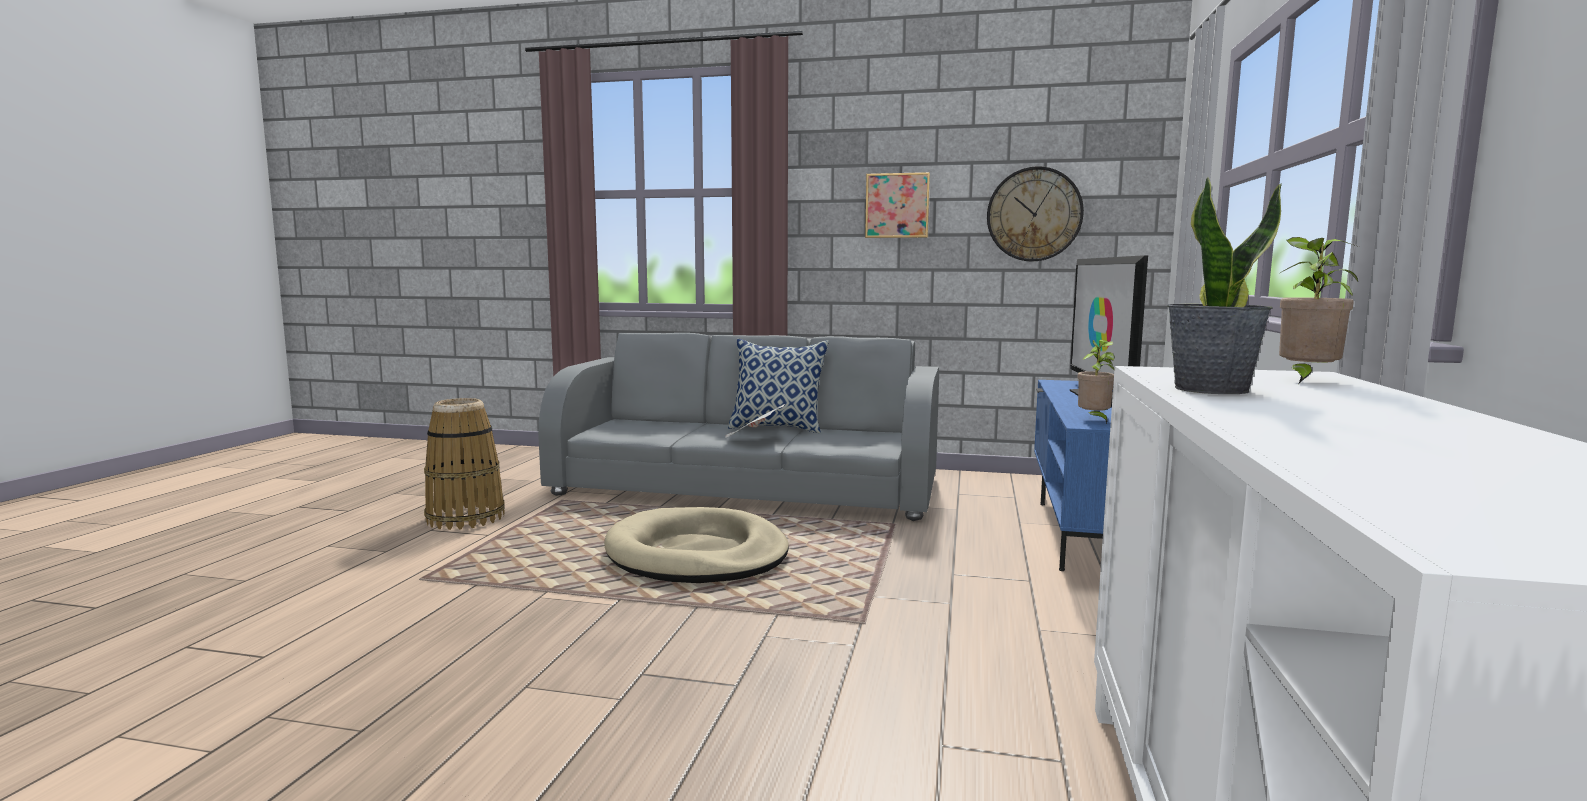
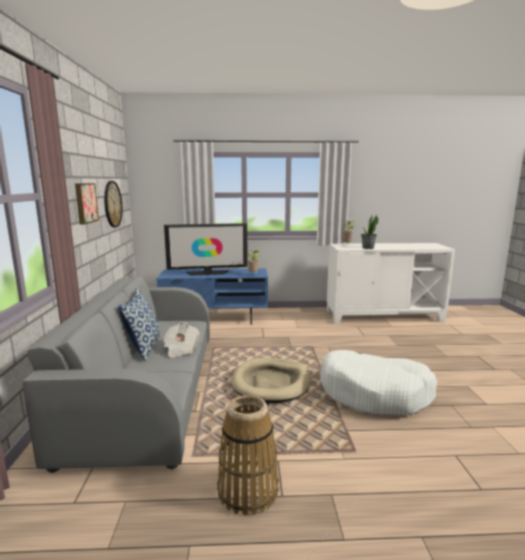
camera: 105 degrees left, 5 degrees up
(542, 641) = (374, 393): none -> white dog bed

